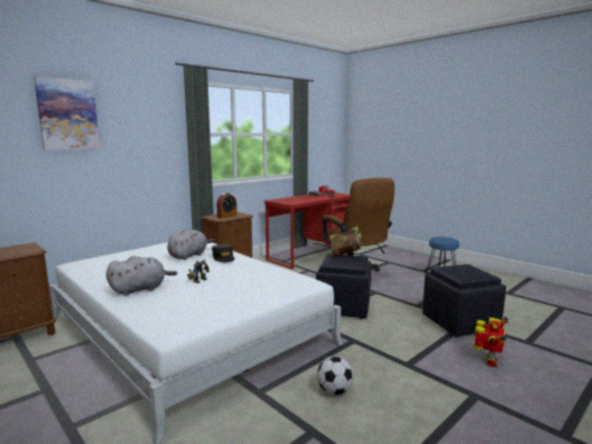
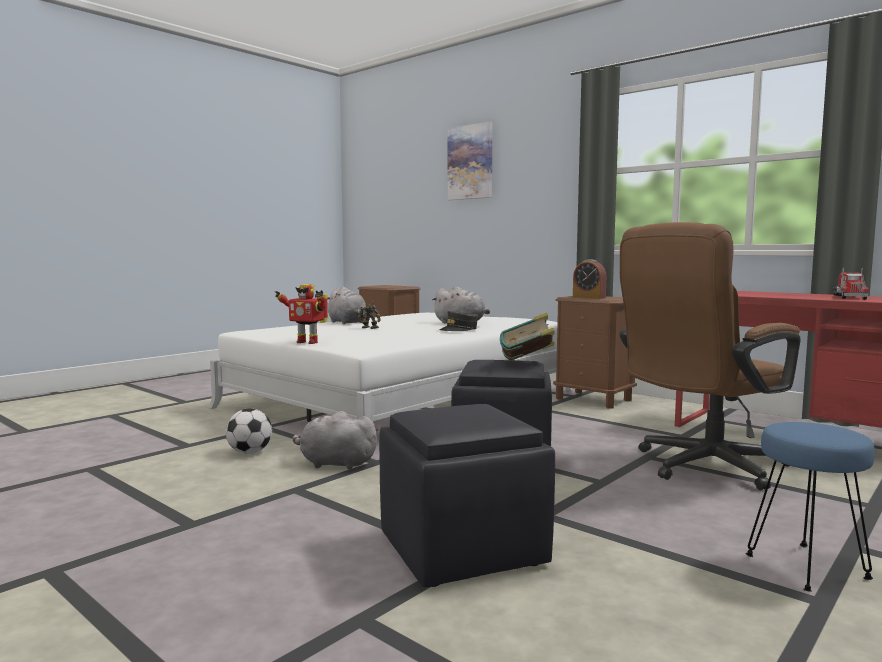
camera: 85 degrees right, 5 degrees down
(358, 354) = (335, 464): none -> grey plush toy
(489, 362) = (282, 553): toy robot -> toy robot (307, 342)

